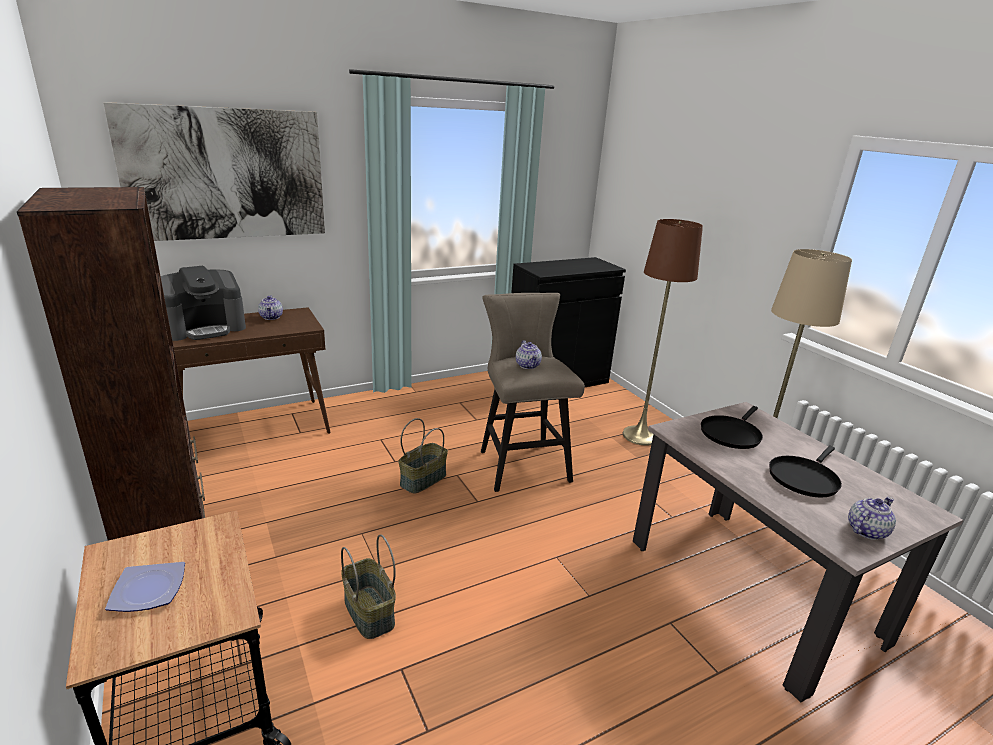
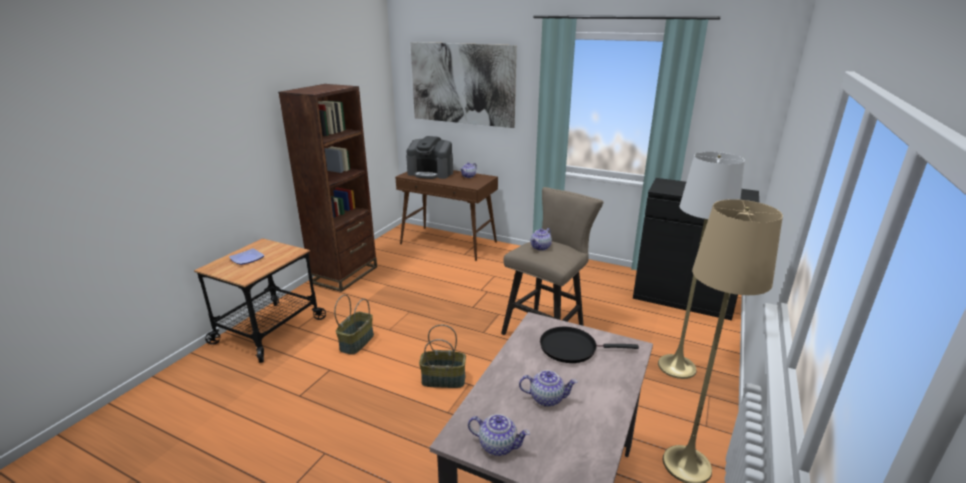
camera: 55 degrees right, 0 degrees up
(423, 479) = (477, 305): basket -> basket (444, 379)
(640, 436) = (676, 366): brown floor lamp -> white floor lamp
(804, 478) = (547, 398): black frying pan -> teapot

